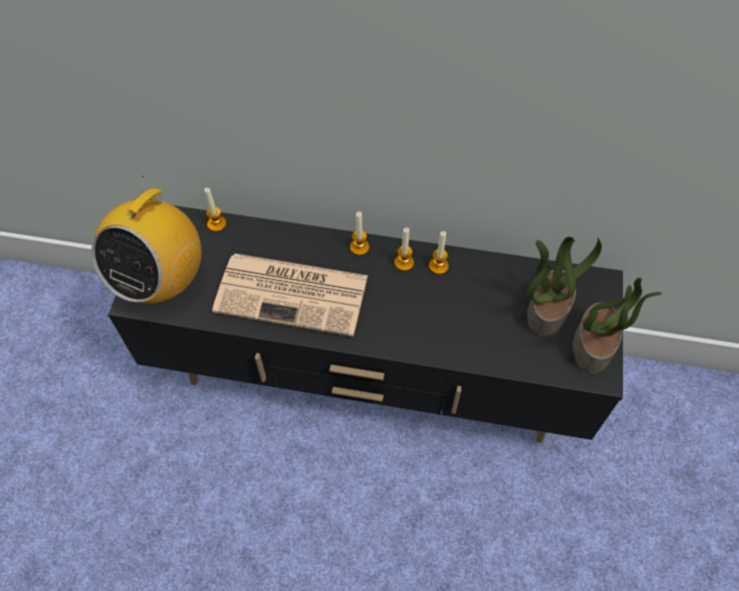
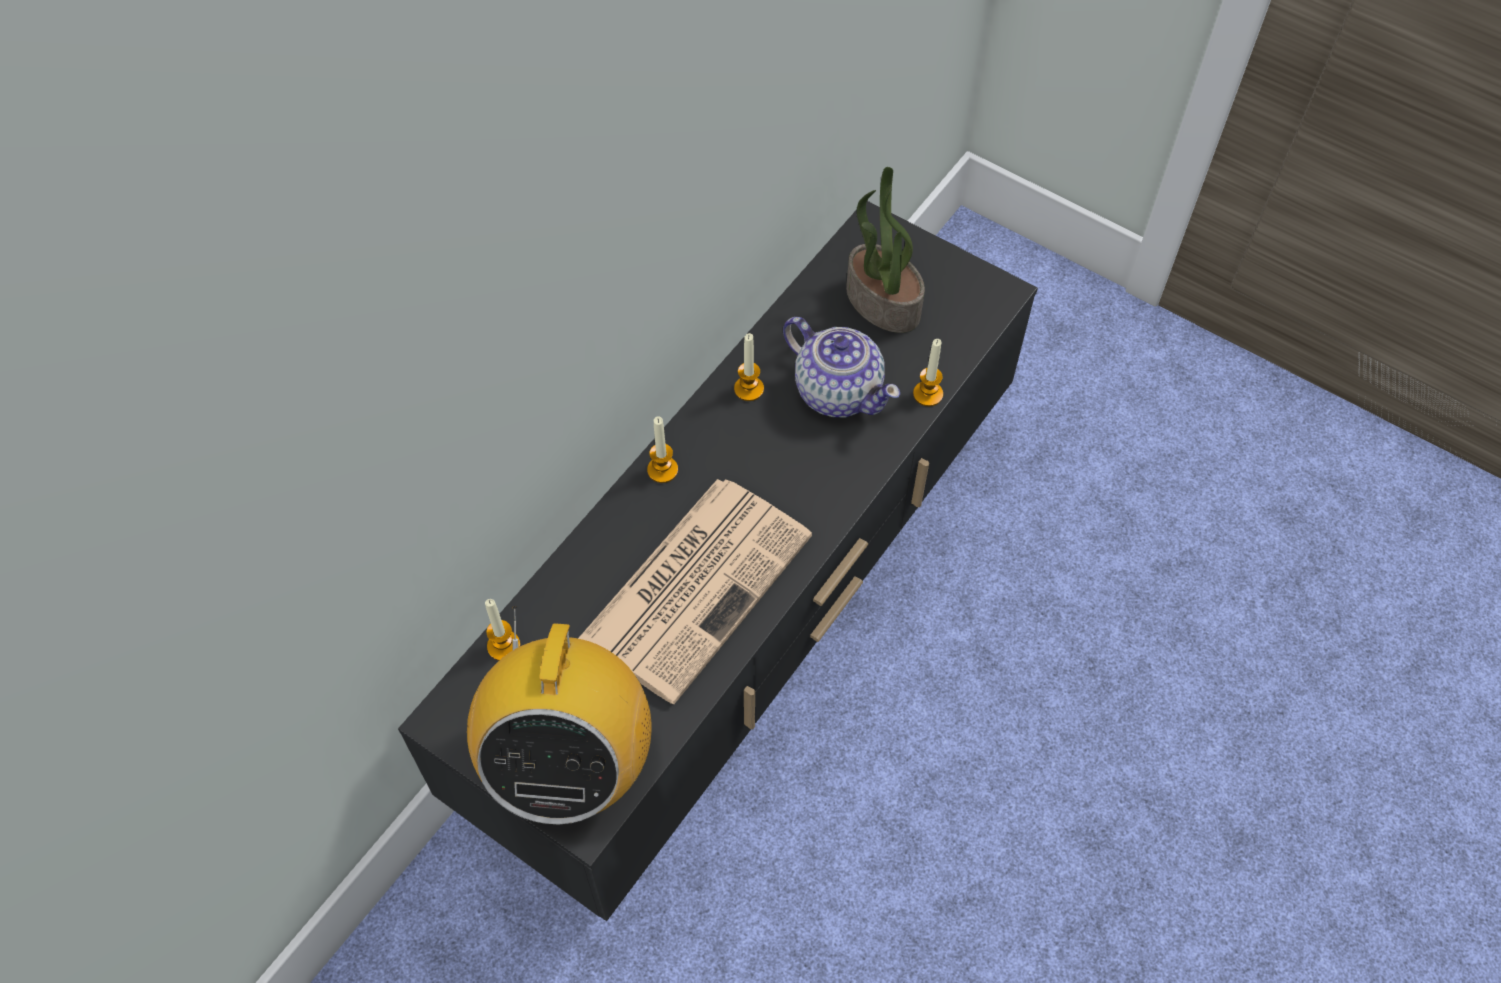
camera: 65 degrees left, 0 degrees up
(161, 280) = (569, 763): radio -> radio turned 45 degrees clockwise
(404, 262) = (720, 427): candle -> candle (928, 394)
(465, 311) = (838, 390): none -> teapot
(594, 346) = (957, 281): potted plant -> none

